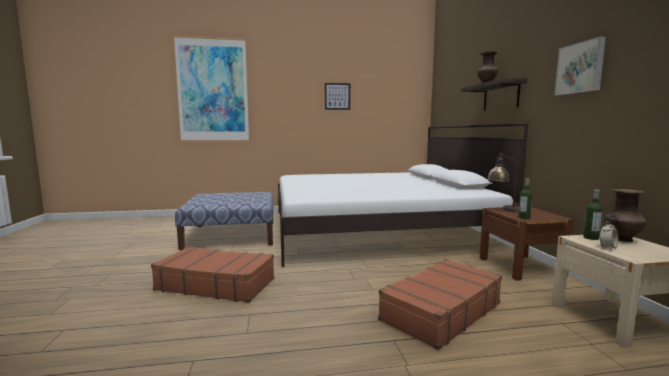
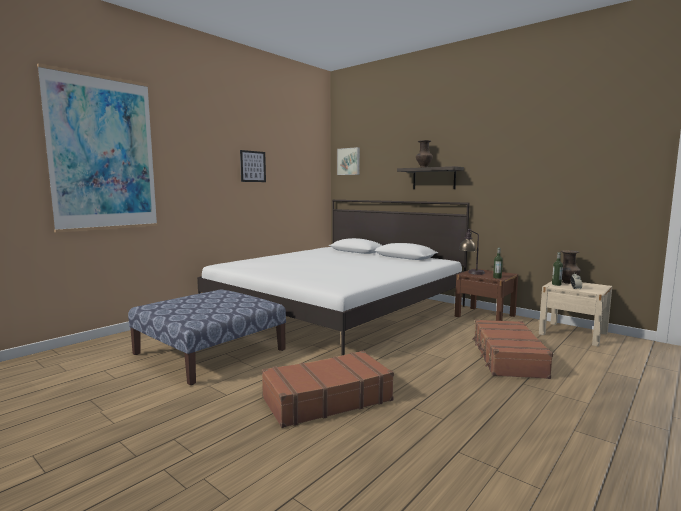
camera: 40 degrees left, 0 degrees up
(580, 68) = (515, 166): picture -> picture (349, 161)

